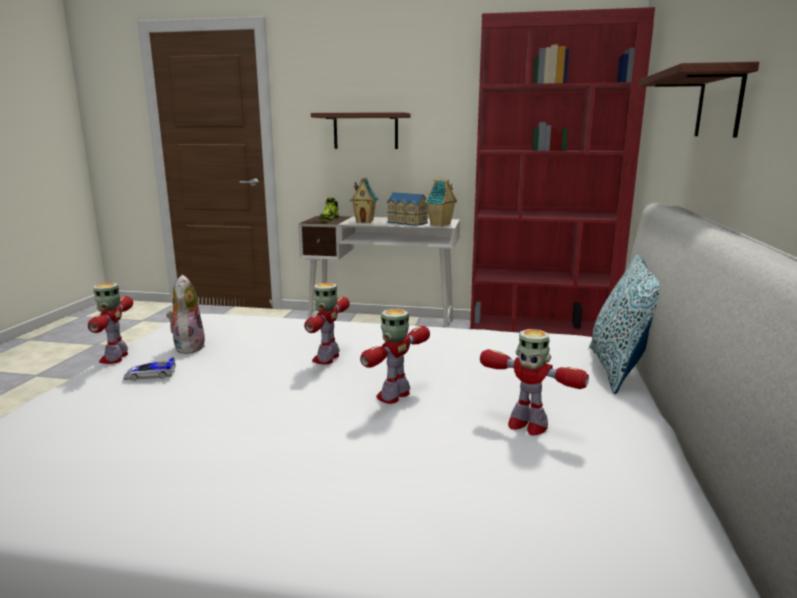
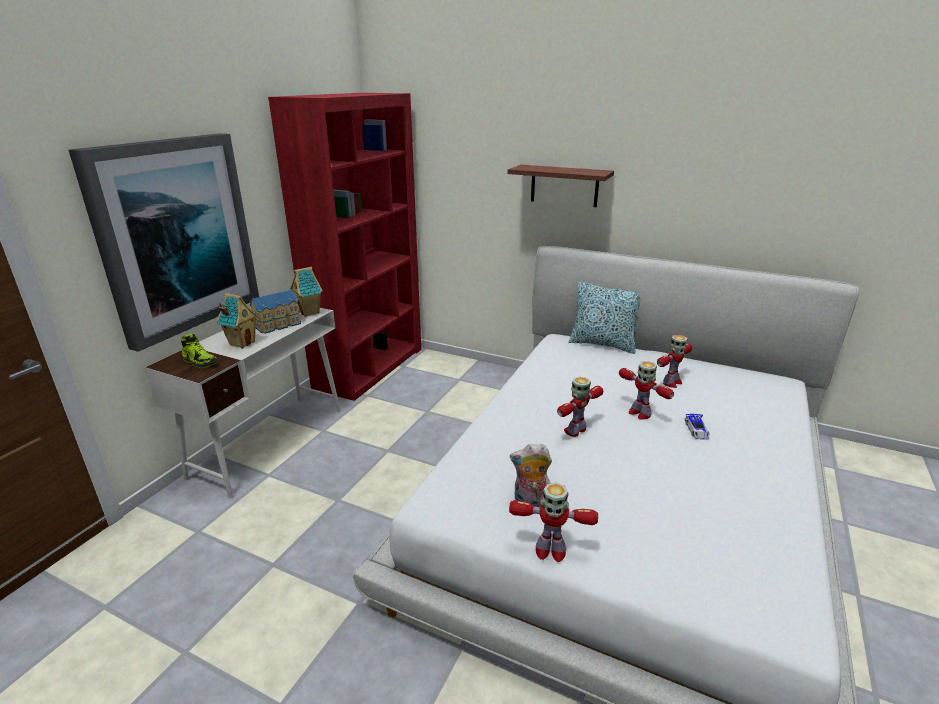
camera: 75 degrees left, 10 degrees up
(149, 375) = (598, 521): toy car -> toy car (697, 430)
(327, 358) = (576, 430): toy robot -> toy robot turned 105 degrees clockwise
(365, 131) = (176, 236): shelf -> picture

